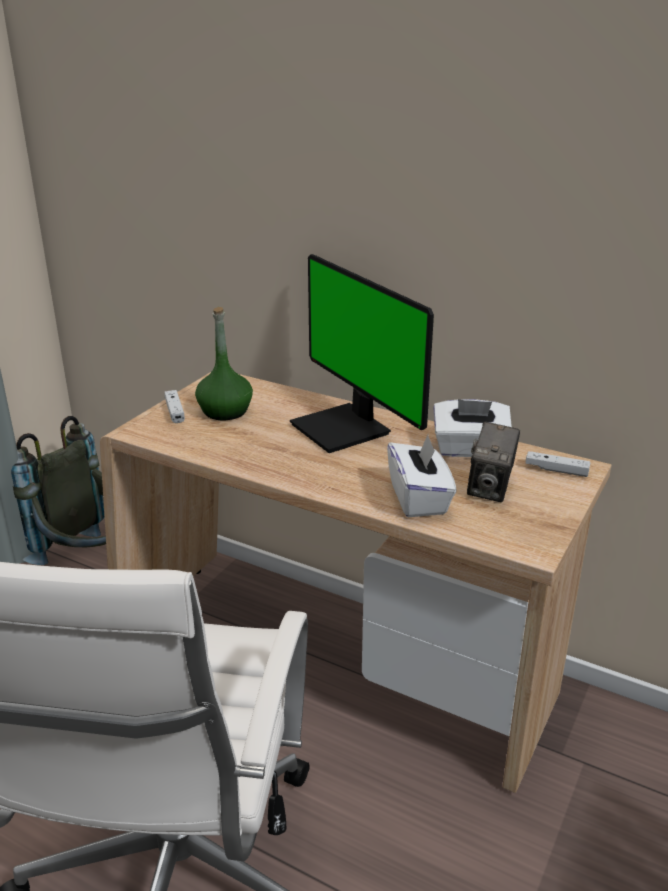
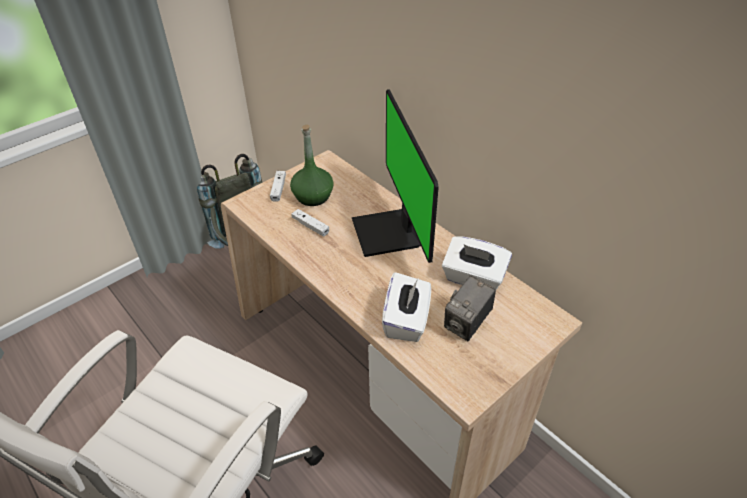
camera: 20 degrees right, 15 degrees up
(556, 470) = (531, 318): white game controller -> white game controller (310, 226)

